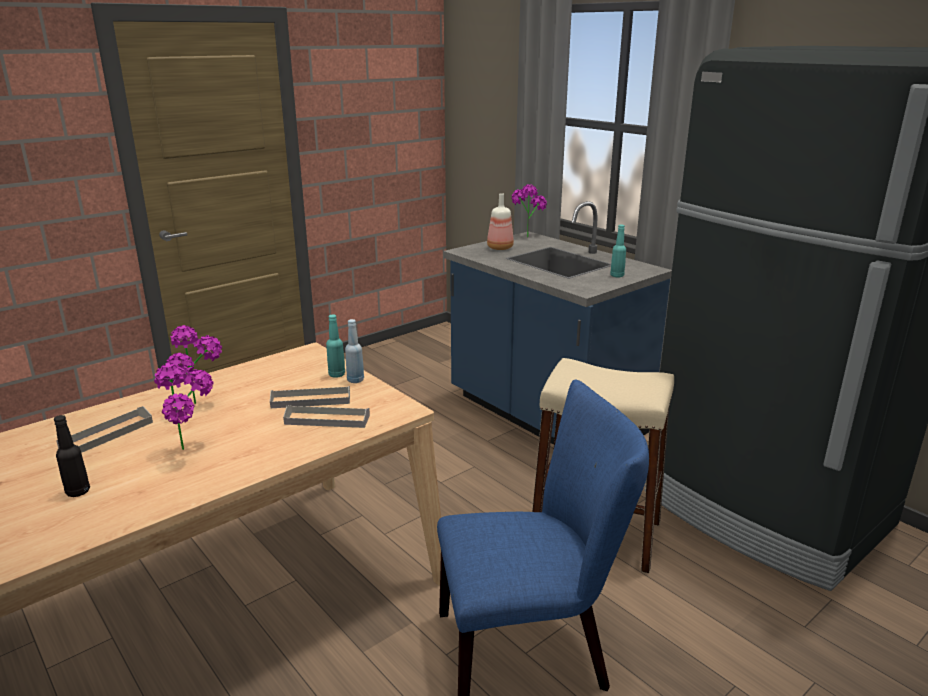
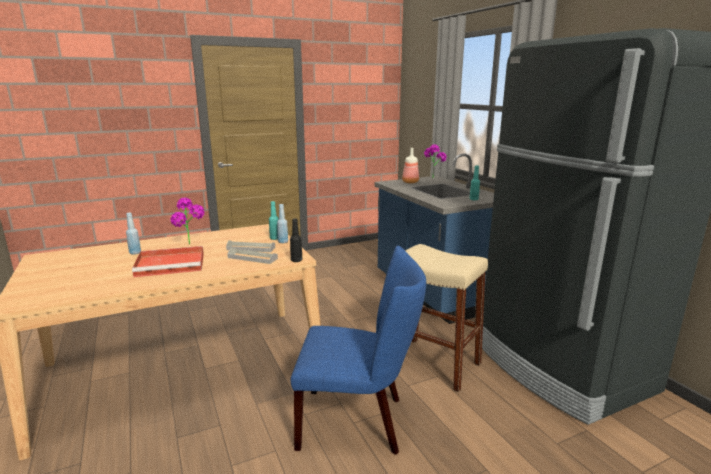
camera: 15 degrees right, 5 degrees down
(78, 492) = (102, 275): black bottle -> black bottle (296, 260)
(107, 435) = (135, 253): grey tray -> blue bottle
(194, 450) = (172, 264): potted plant -> red tray

